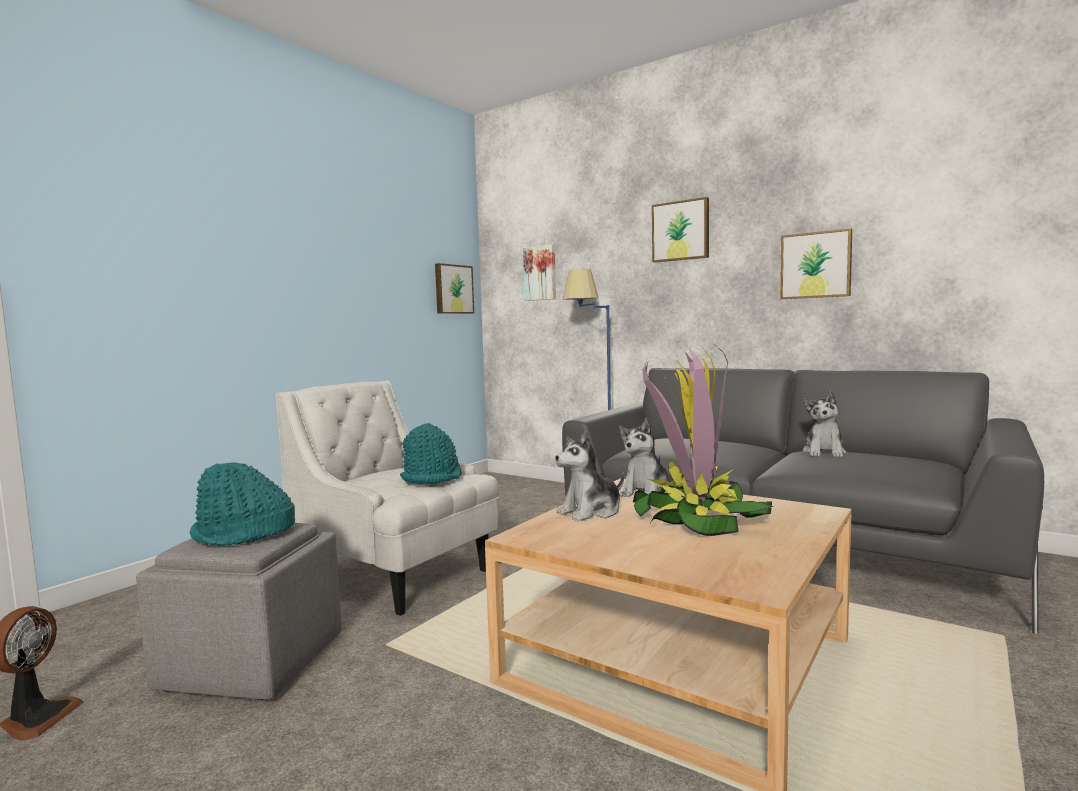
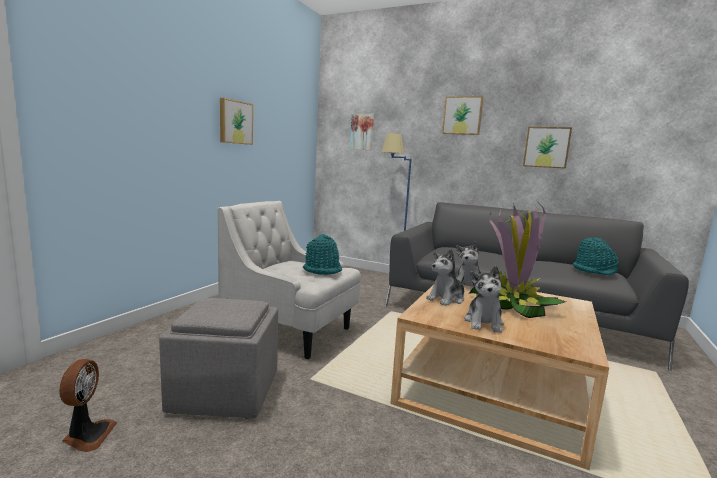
camera: 10 degrees left, 5 degrees up
(243, 534) = (225, 309): turquoise hat -> turquoise hat (594, 271)
(453, 289) = (302, 137): picture -> picture (235, 122)
(824, 452) = (551, 263): plush toy -> plush toy (484, 323)

